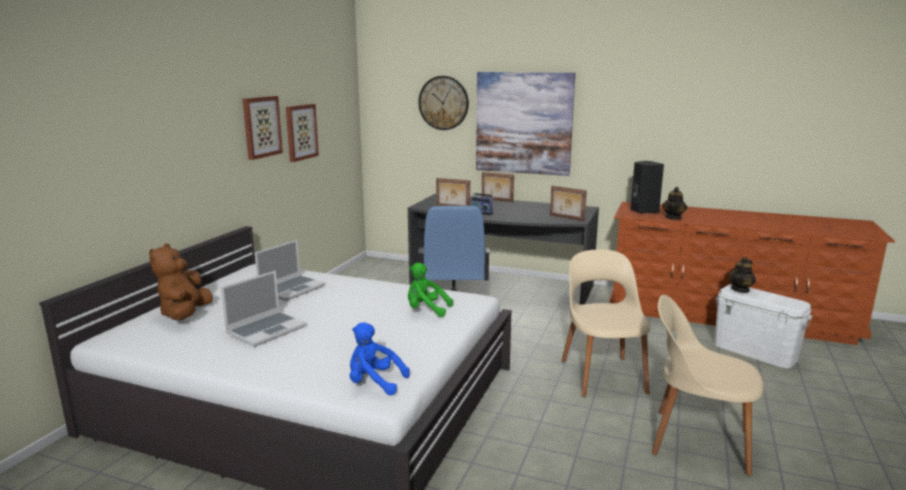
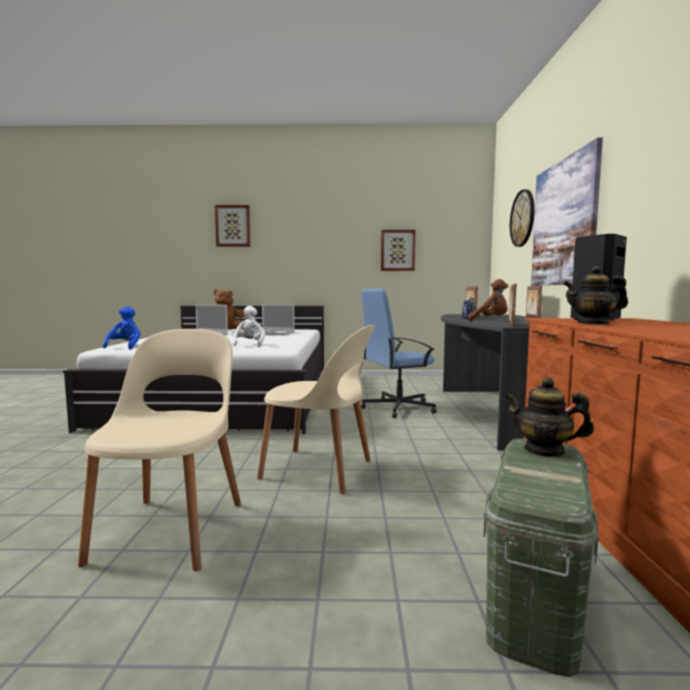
camera: 70 degrees right, 10 degrees down
(261, 127) = (351, 242): picture -> picture (233, 226)
(426, 310) = (248, 345): green plush toy -> white plush toy
(523, 215) = (489, 321): none -> brown plush toy
(602, 375) = (320, 470): beige chair -> beige chair turned 45 degrees clockwise
(755, 351) = (535, 600): white storage box -> green storage box

